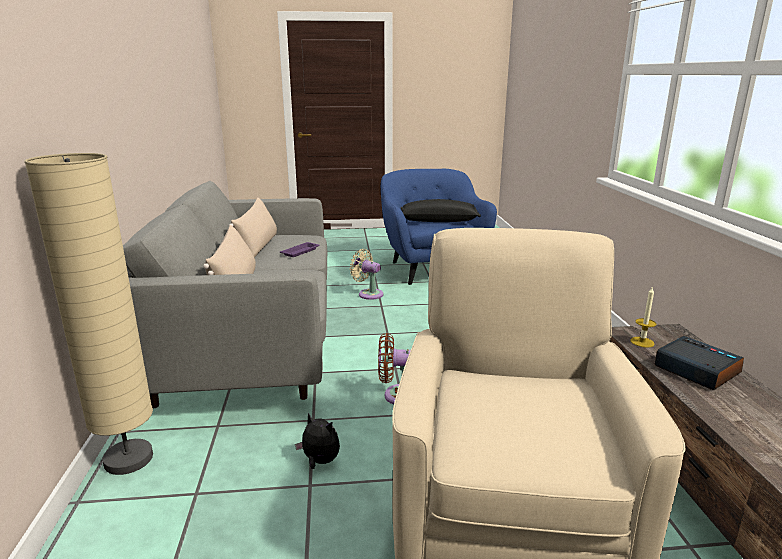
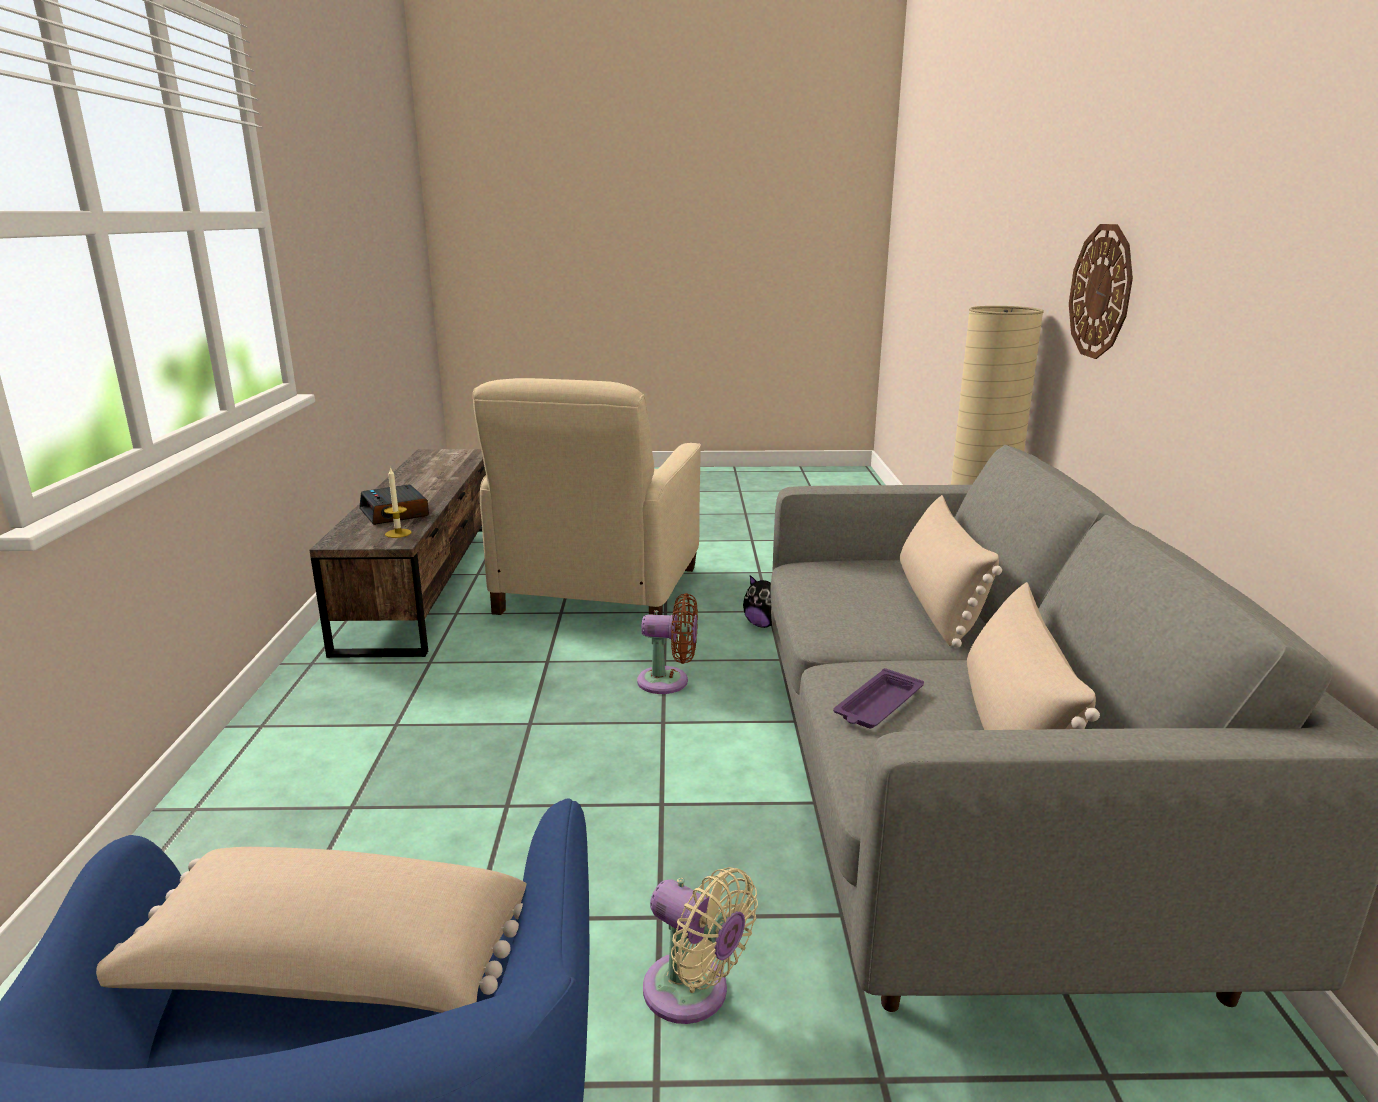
camera: 175 degrees left, 0 degrees up
(71, 121) = (1101, 291): none -> wall clock
(439, 221) = (330, 973): black pillow -> beige pillow

